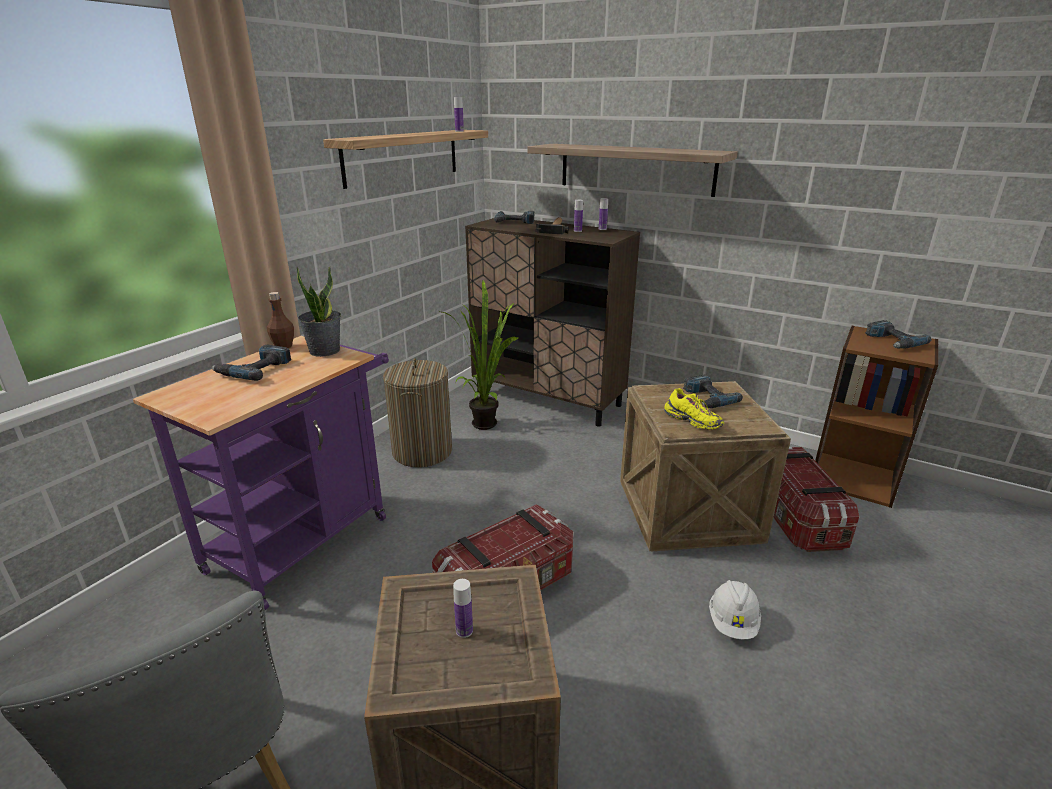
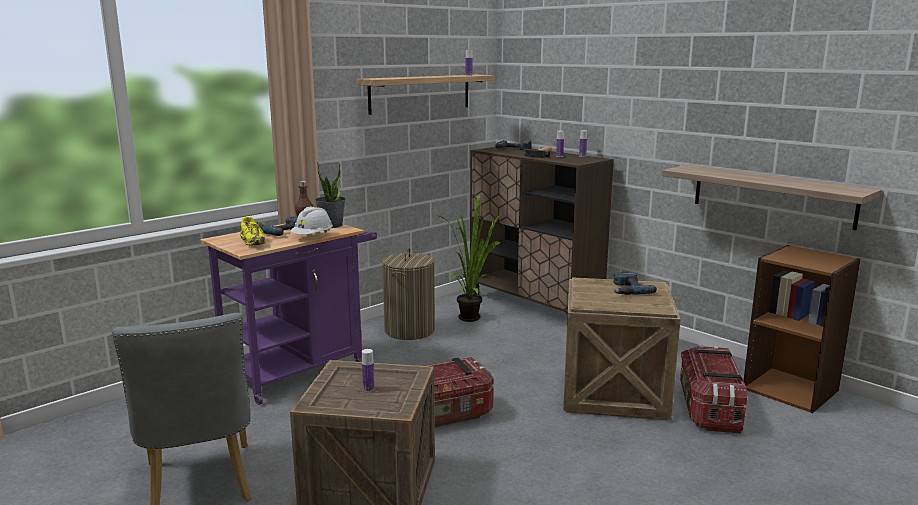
camera: 15 degrees right, 10 degrees down
(635, 169) = (610, 107): shelf -> shelf (772, 196)
(692, 421) = (603, 301): yellow shoe -> yellow shoe (253, 242)
(733, 622) = (607, 461): white hard hat -> white hard hat (313, 237)
(891, 341) = (811, 256): power drill -> none

